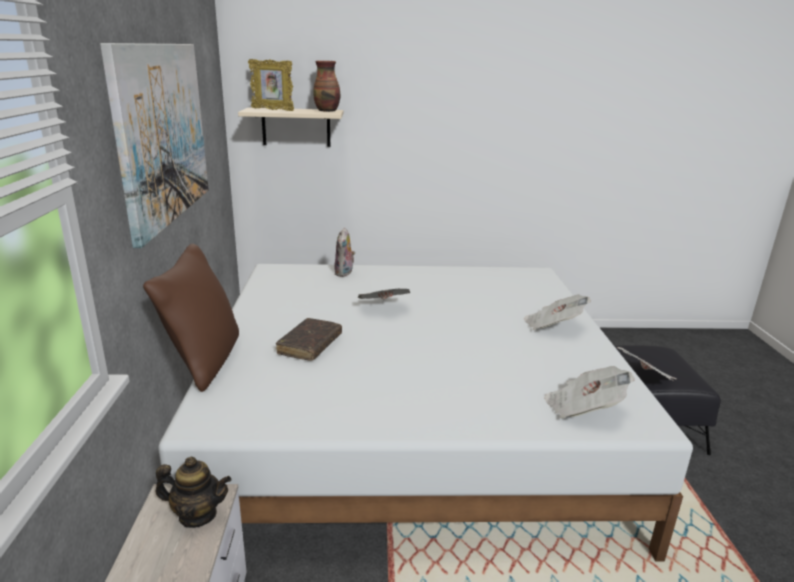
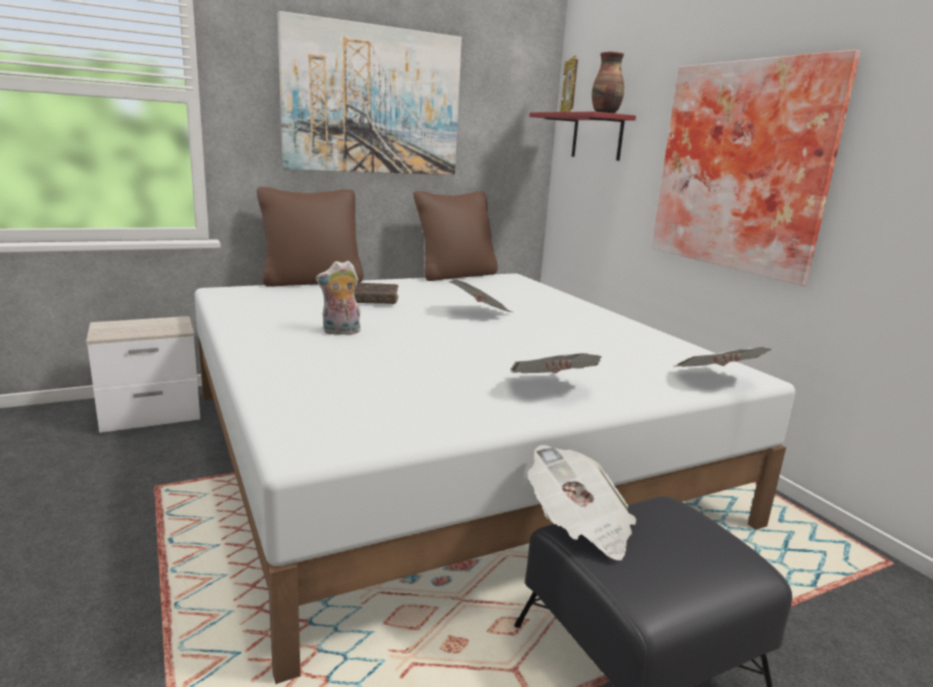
camera: 65 degrees right, 5 degrees down
(197, 515) = (156, 329): teapot -> none
(243, 288) = (455, 275): none -> brown pillow
(296, 127) = (597, 137): beige shelf -> red shelf
(344, 273) = (545, 296): plush toy -> plush toy (340, 332)
(456, 146) = (744, 167): none -> picture
(583, 409) = (321, 407): newspaper -> newspaper (716, 380)

